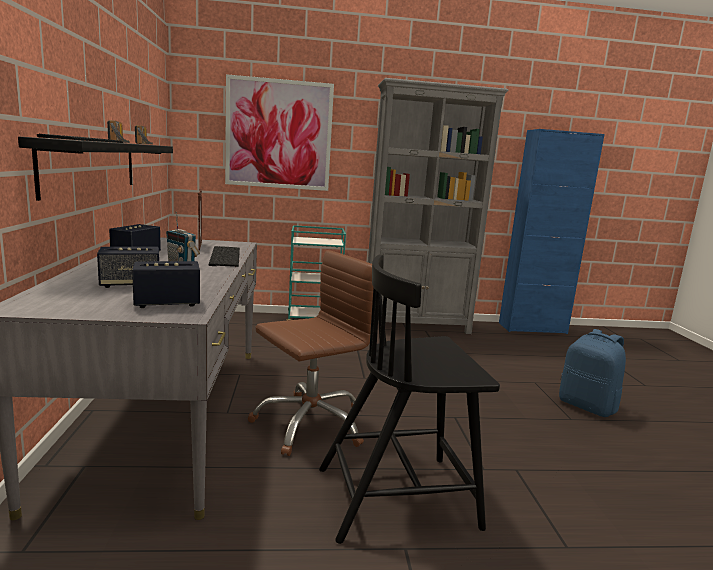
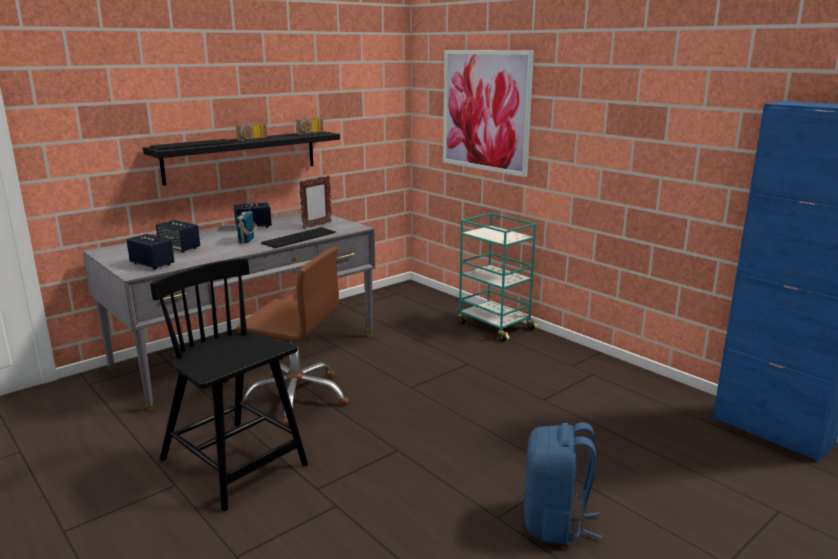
camera: 55 degrees right, 5 degrees up
(416, 325) = (598, 365): grey bookcase -> none

